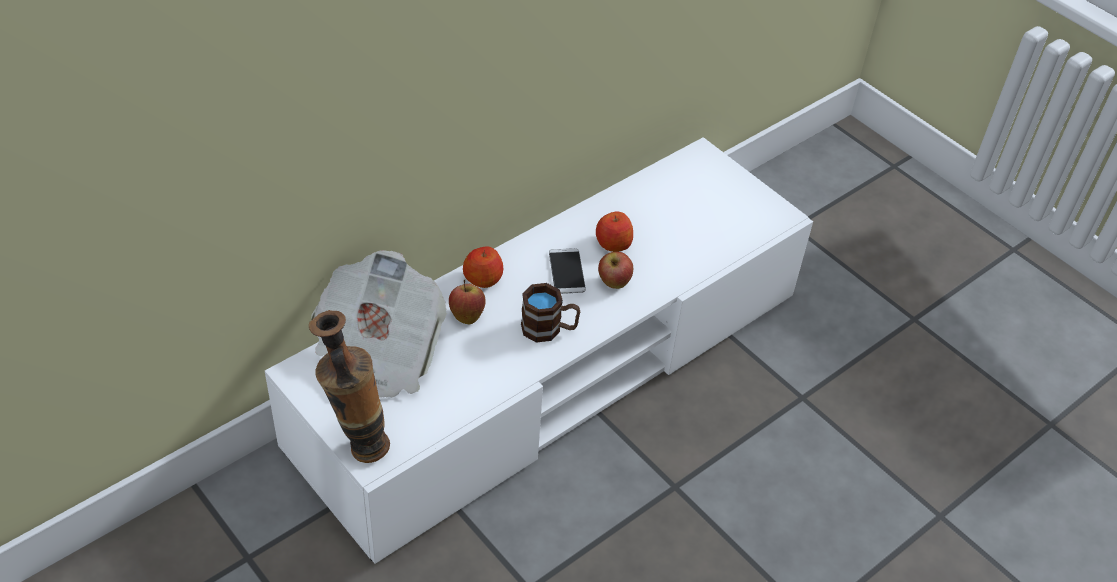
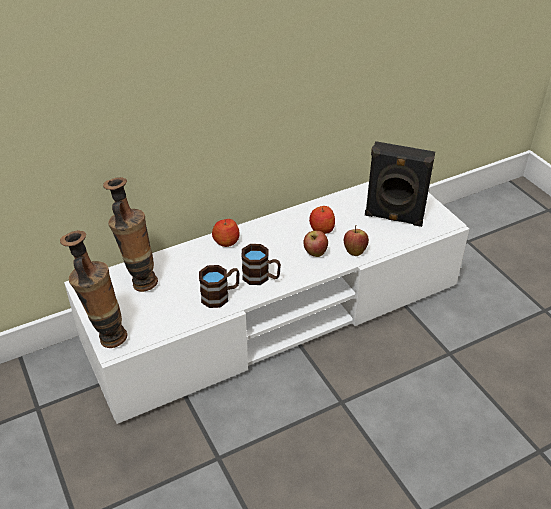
camera: 15 degrees right, 5 degrees down
(376, 355) = (139, 281): newspaper -> vase
(466, 315) = (208, 263): apple -> apple (354, 251)
(500, 364) = (220, 295): none -> brown mug
(566, 271) = (284, 243): phone -> none
(708, 216) = (393, 218): none -> black speaker

